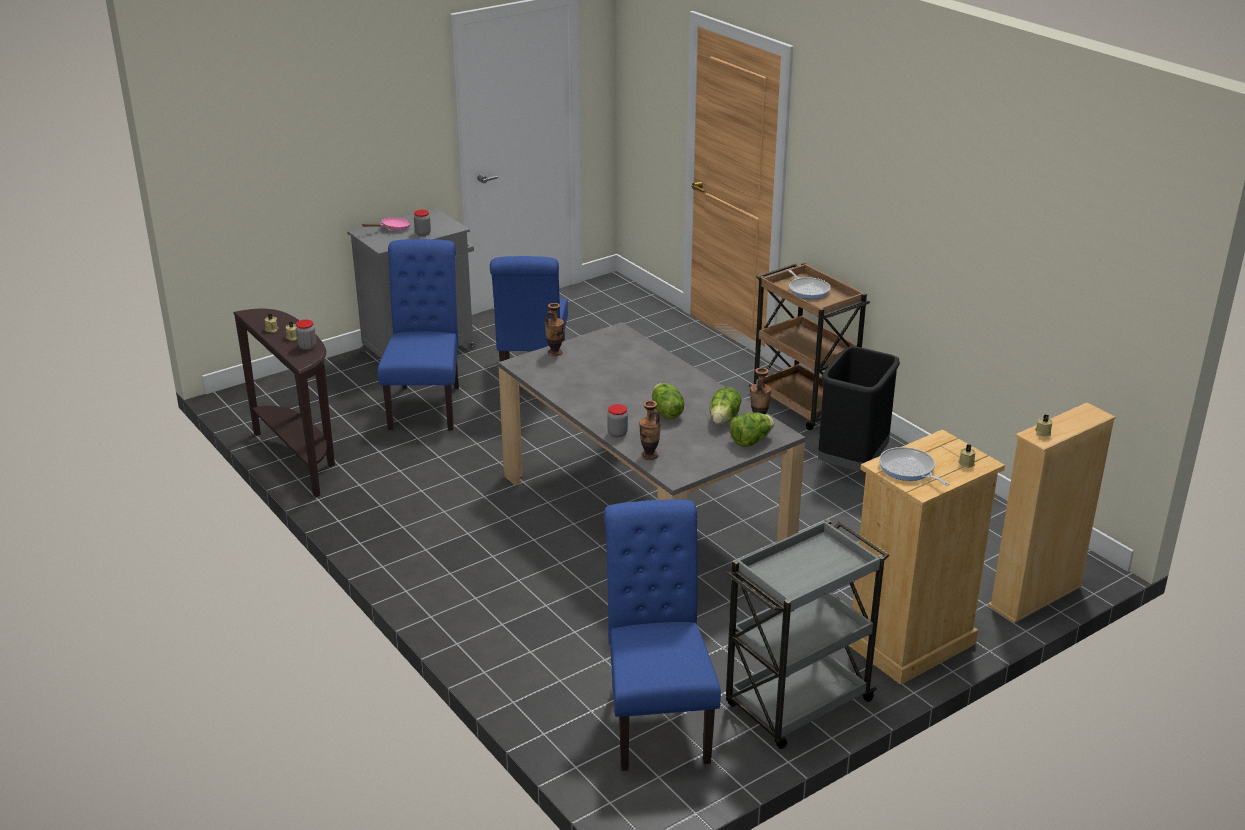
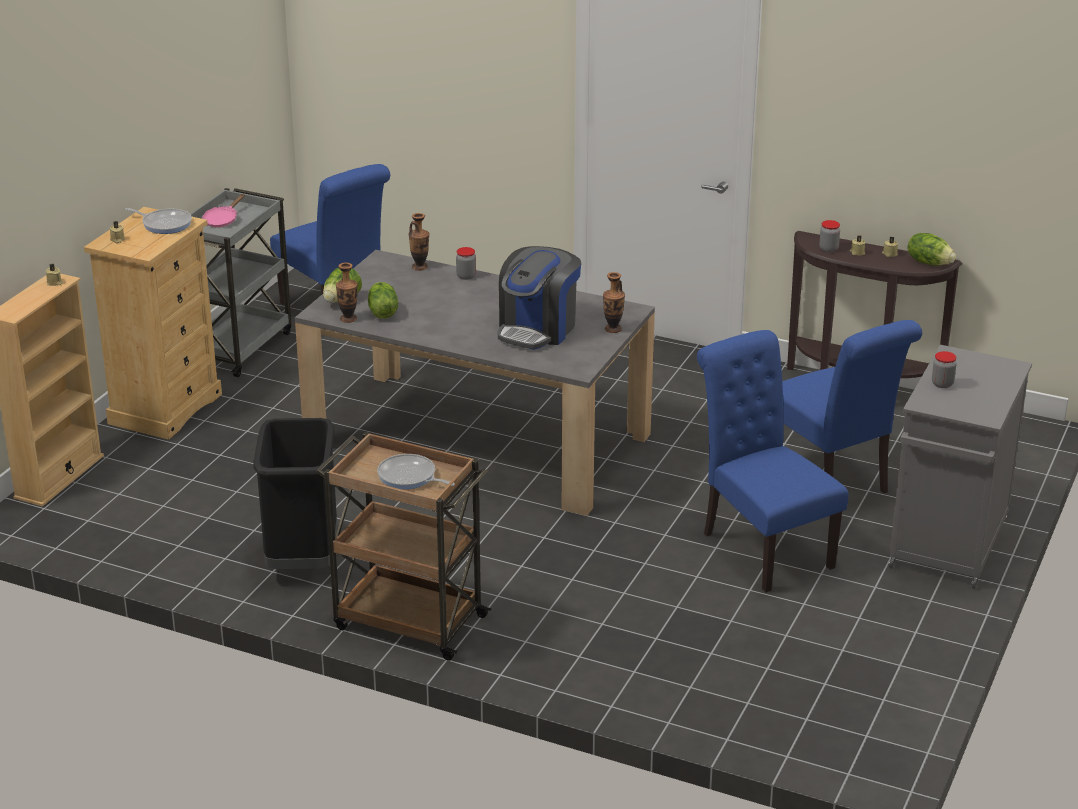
camera: 150 degrees right, 0 degrees up
(392, 228) = (988, 380): pink frying pan -> pink frying pan (222, 220)
(612, 368) = (537, 329): none -> coffee machine
(666, 412) = (441, 303): lettuce -> lettuce (929, 262)

